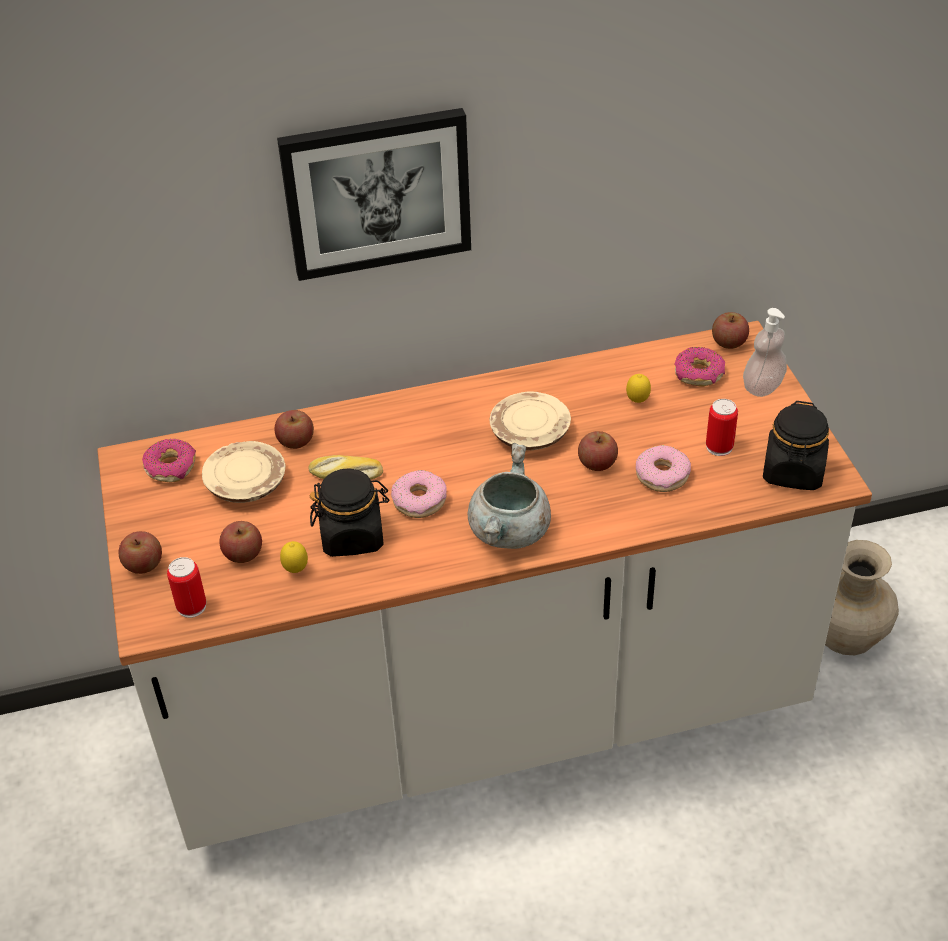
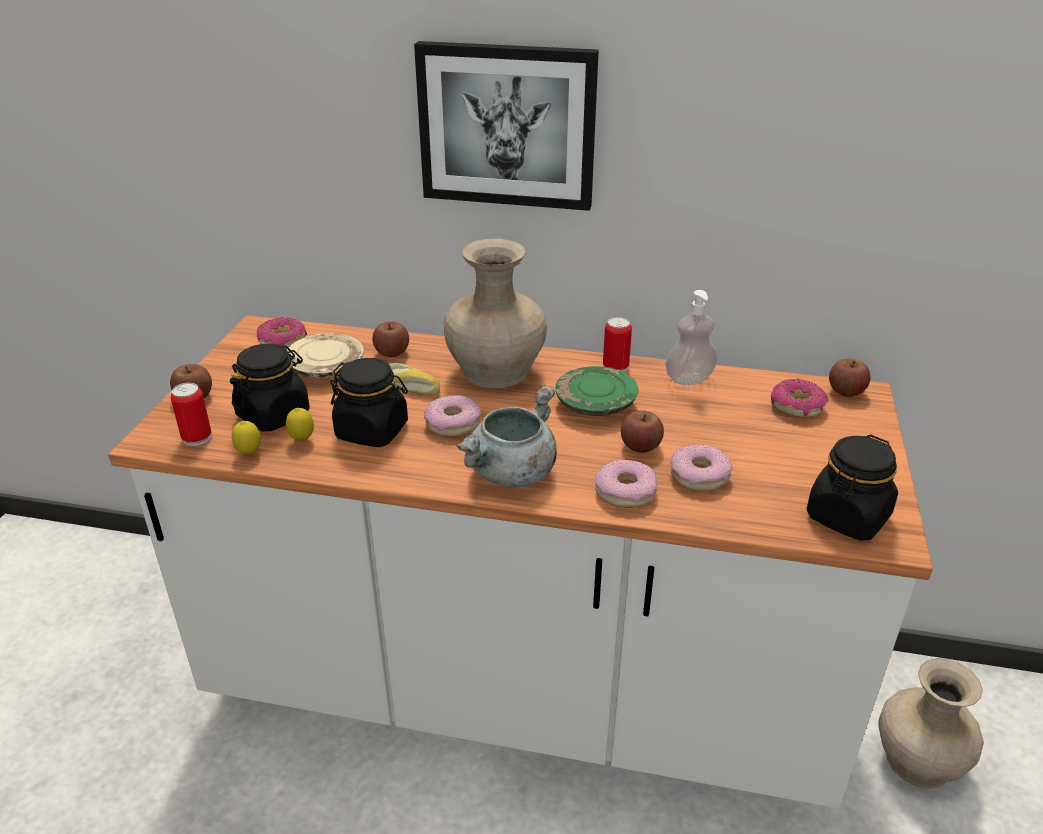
camera: 25 degrees right, 10 degrees down
(243, 554) = (274, 415): apple -> black jar
(412, 427) = (494, 370): none -> beige vase
(530, 433) = (595, 404): beige plate -> green plate
(614, 513) = (625, 492): none -> donut
(637, 401) = (718, 410): lemon -> lemon (249, 454)
(719, 447) = (777, 470): can -> can (615, 367)
(762, 387) = (859, 435): soap dispenser -> soap dispenser (689, 378)

